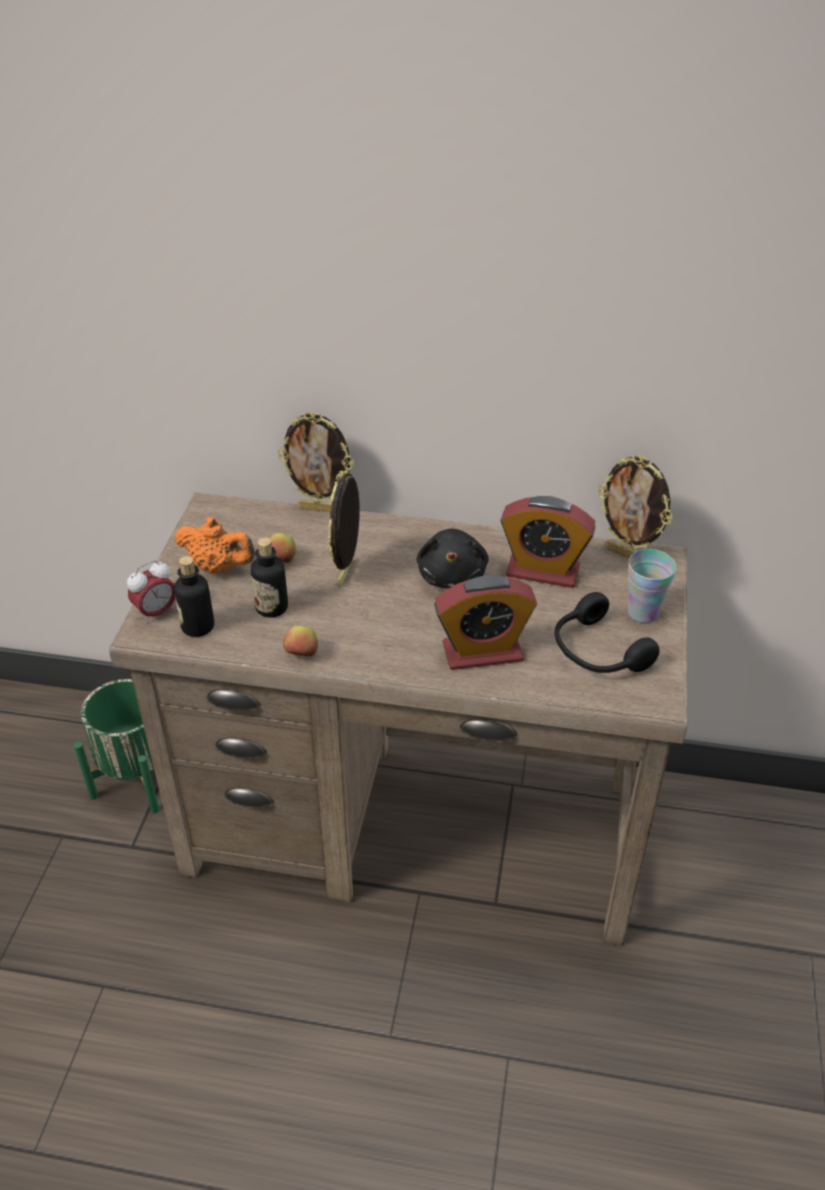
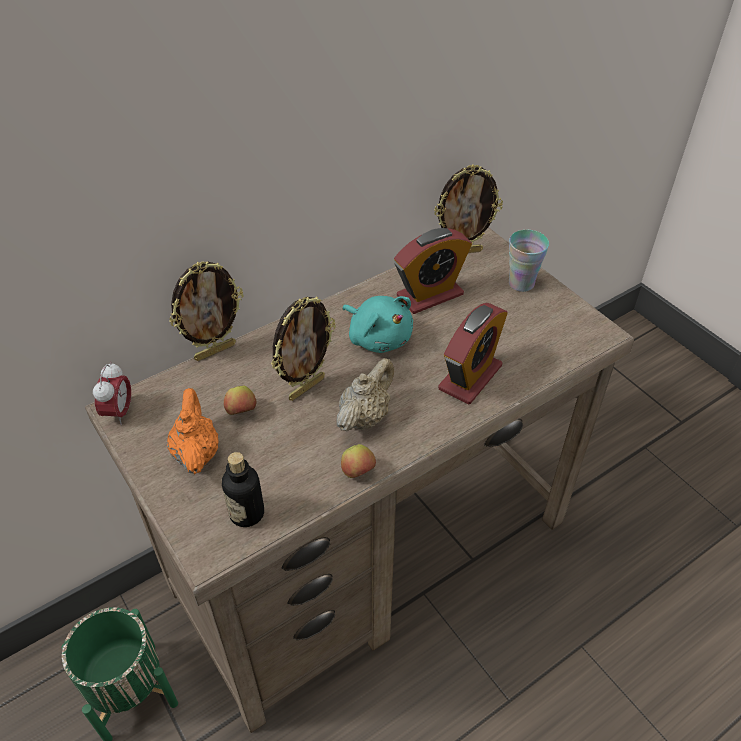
camera: 45 degrees left, 5 degrees up
(156, 612) = (195, 529): alarm clock -> alarm clock (119, 412)
(218, 567) = (196, 453): orange teapot -> orange teapot turned 75 degrees counterclockwise
(272, 607) = (284, 453): bottle -> none
(347, 575) = (306, 388): picture frame -> picture frame turned 105 degrees counterclockwise
(360, 623) = (365, 417): none -> beige teapot
(452, 575) = (378, 337): black plush toy -> turquoise plush toy
(596, 652) = (531, 327): black headphones -> none

